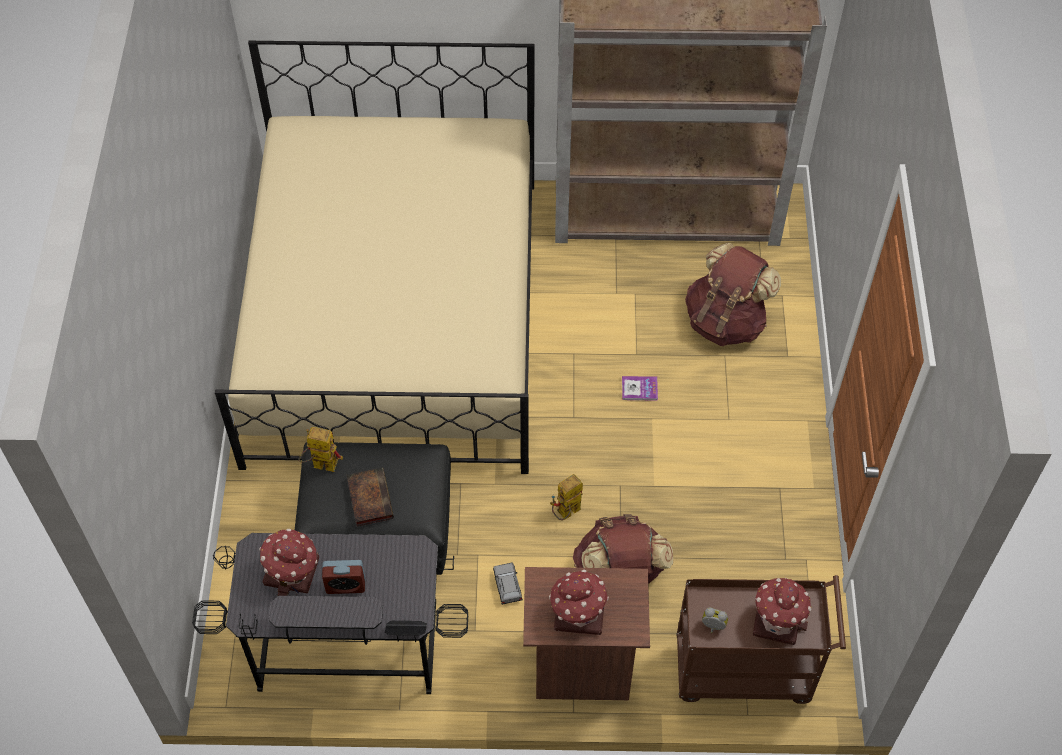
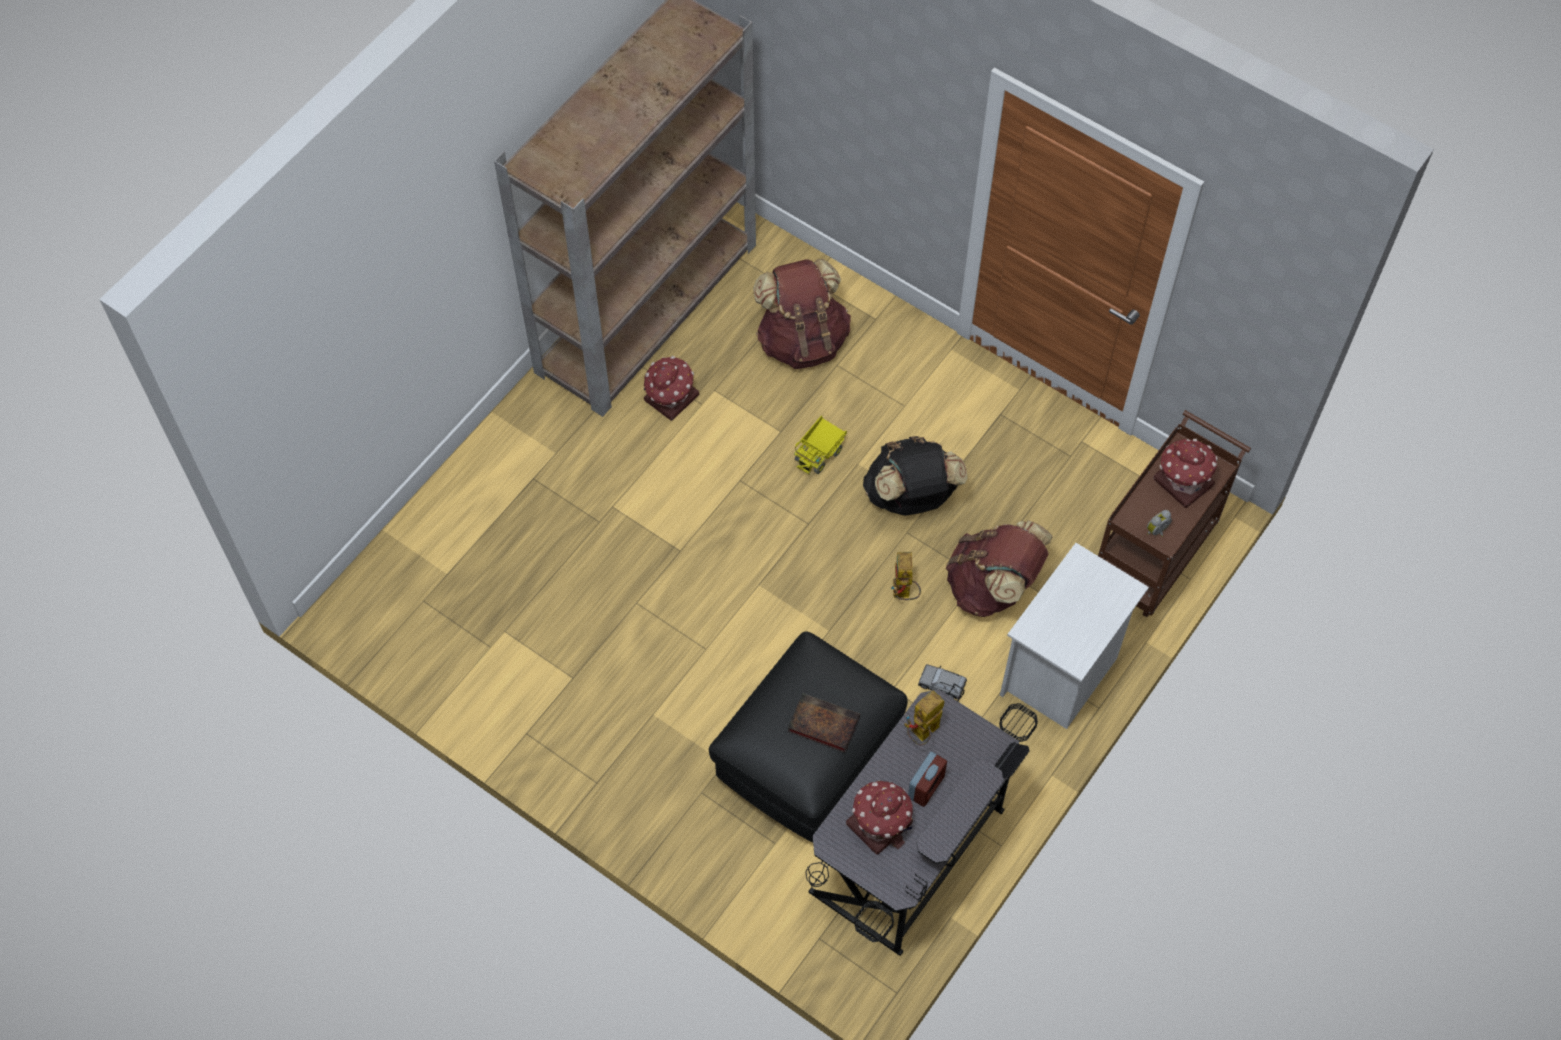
camera: 55 degrees left, 5 degrees up
(320, 465) = (754, 746): toy robot -> toy robot (922, 734)
(395, 318) = (578, 603): beige bed -> none
(578, 613) = (1081, 620): toy house -> toy house (670, 398)
(581, 667) = (1061, 675): brown nightstand -> white nightstand
(639, 389) = (819, 453): book -> toy truck
(653, 470) = (911, 497): none -> black backpack

